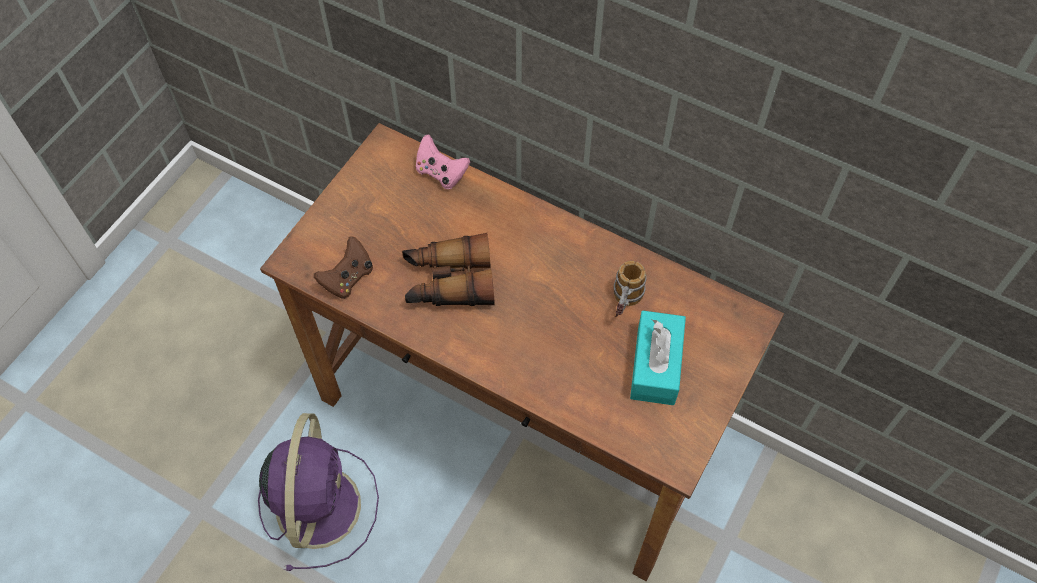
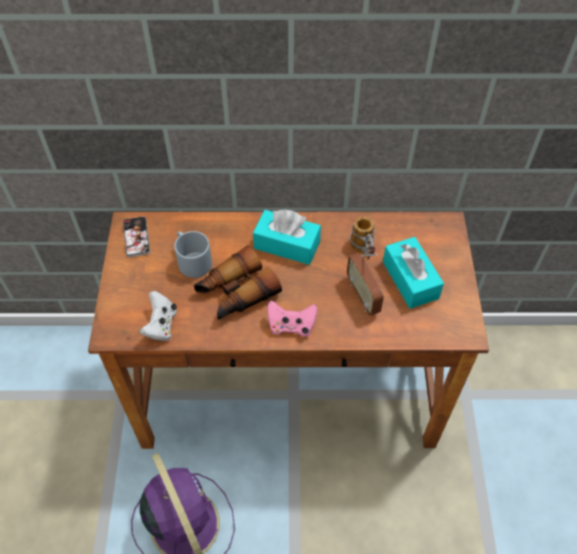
camera: 30 degrees left, 5 degrees down
(348, 278) = (161, 325): brown game controller -> white game controller
(384, 164) = (136, 237): none -> phone
(425, 220) = (191, 260): none -> grey mug
(441, 173) = (182, 225): pink game controller -> pink game controller (291, 326)
(541, 253) = (287, 245): none -> turquoise tissue box
(587, 356) = (363, 296): none -> radio

